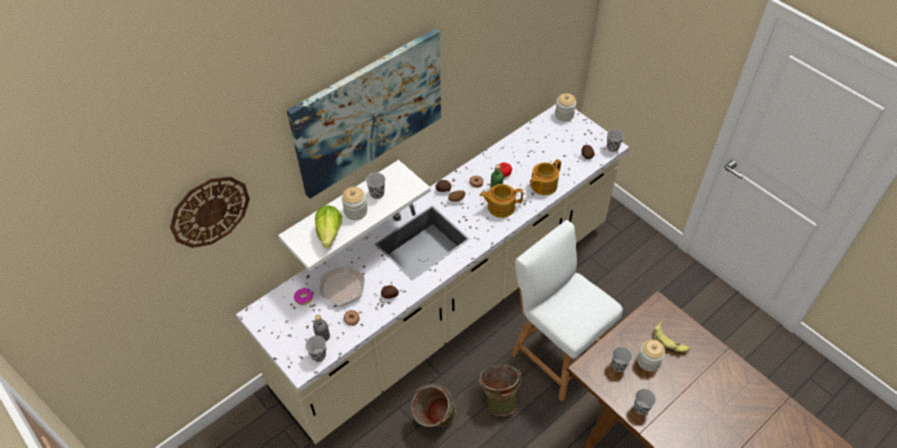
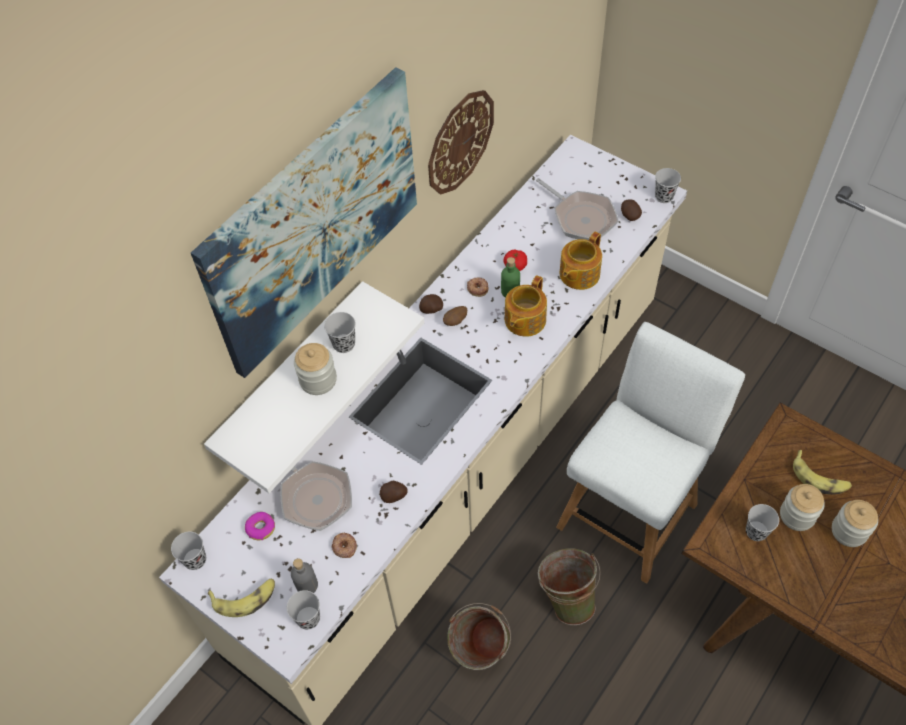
camera: 10 degrees left, 5 degrees up
(210, 211) = (94, 443): wall clock -> wall clock (460, 142)
(284, 336) = (245, 598): none -> banana
(329, 233) = (286, 425): lettuce -> none
(500, 207) = (524, 320): teapot -> teapot turned 45 degrees counterclockwise
(554, 151) = (581, 218): none -> frying pan
(556, 353) = (630, 510): white chair -> white chair turned 90 degrees clockwise
(564, 115) = (580, 157): jar -> jar (849, 531)
(641, 408) = (806, 591): black cup -> black cup (195, 560)

